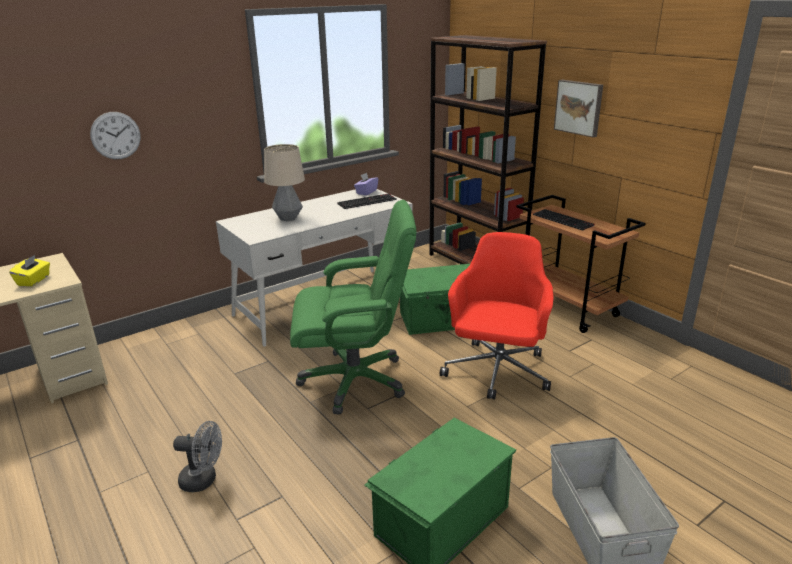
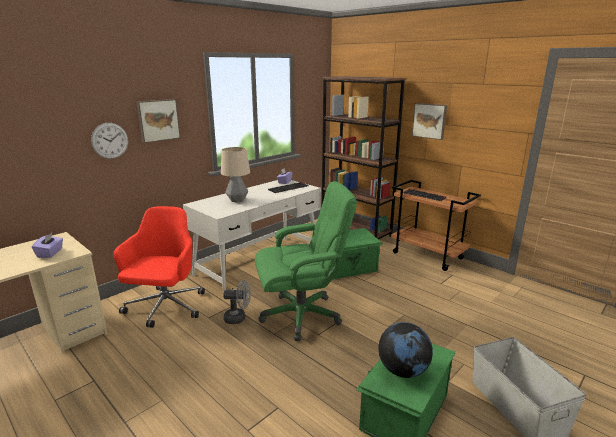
camera: 10 degrees left, 5 degrees down
(34, 280) = (50, 253): yellow tissue box -> purple tissue box
(181, 107) = (158, 120): none -> picture
(204, 480) = (211, 402): grey fan -> grey fan (238, 318)
(432, 467) = (403, 370): none -> globe
(497, 372) = (399, 301): red office chair -> red office chair (165, 308)

